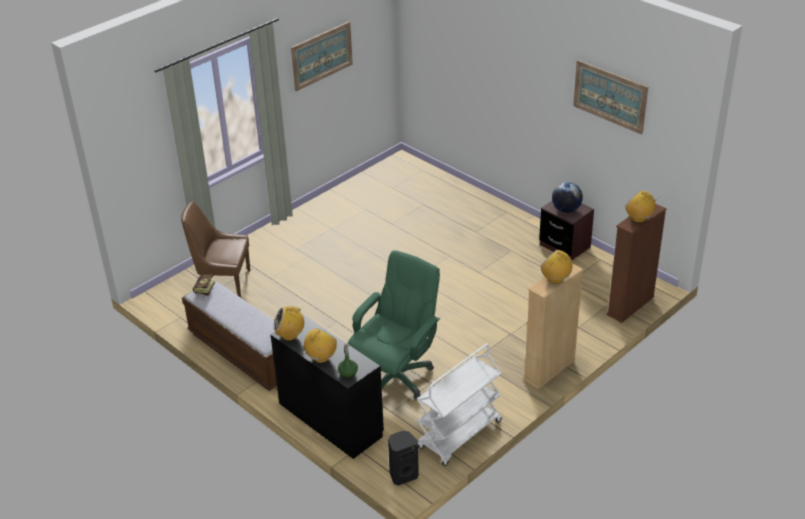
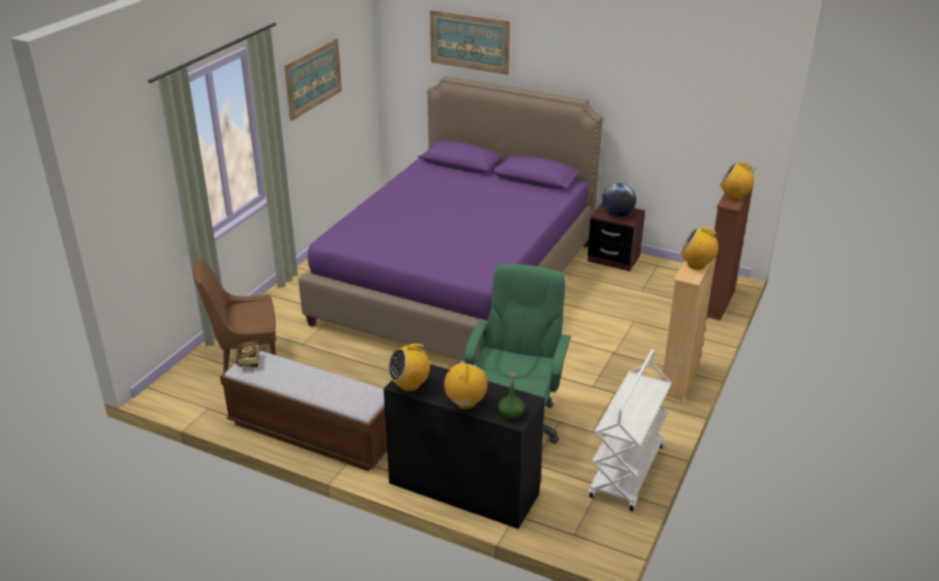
camera: 20 degrees left, 5 degrees down
(403, 475) = (590, 534): black speaker -> none
(418, 245) = (458, 282): none -> purple bed
(610, 96) = (664, 74): picture -> picture (469, 42)

